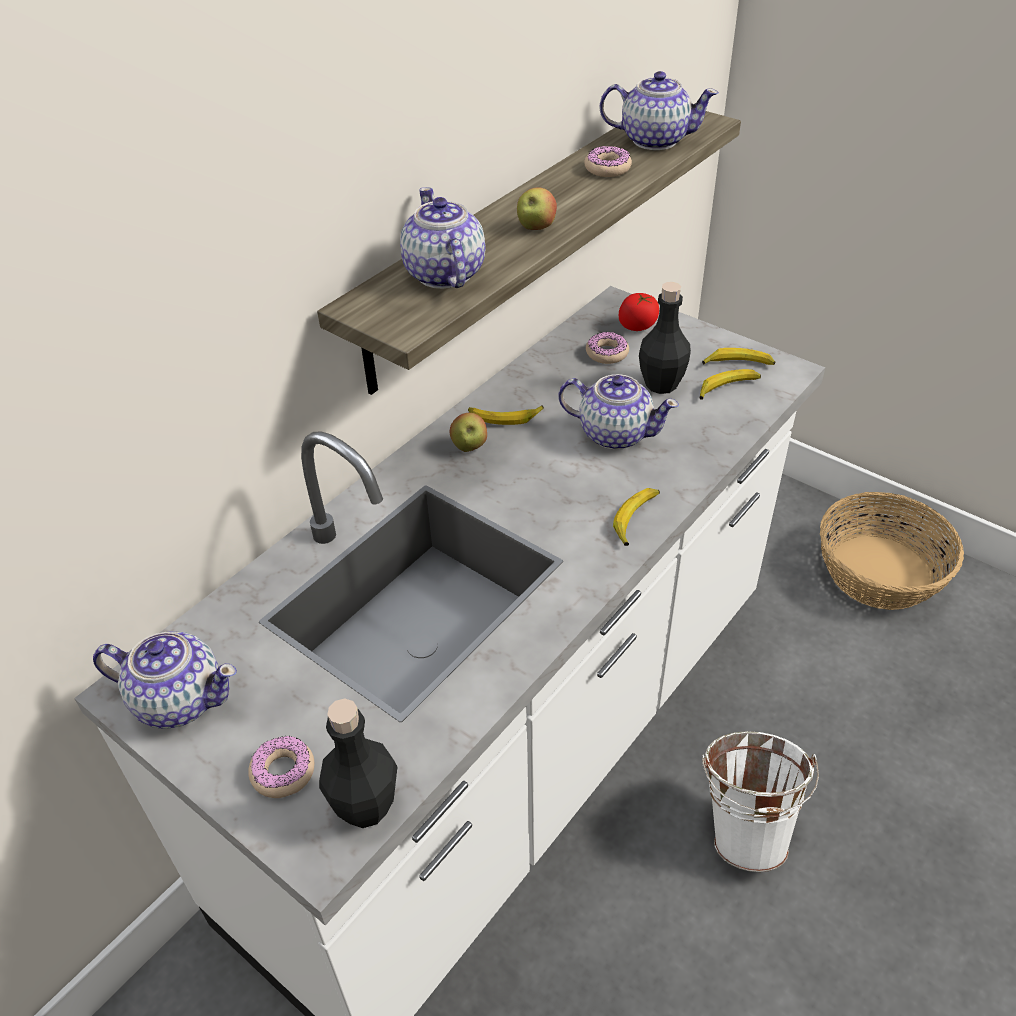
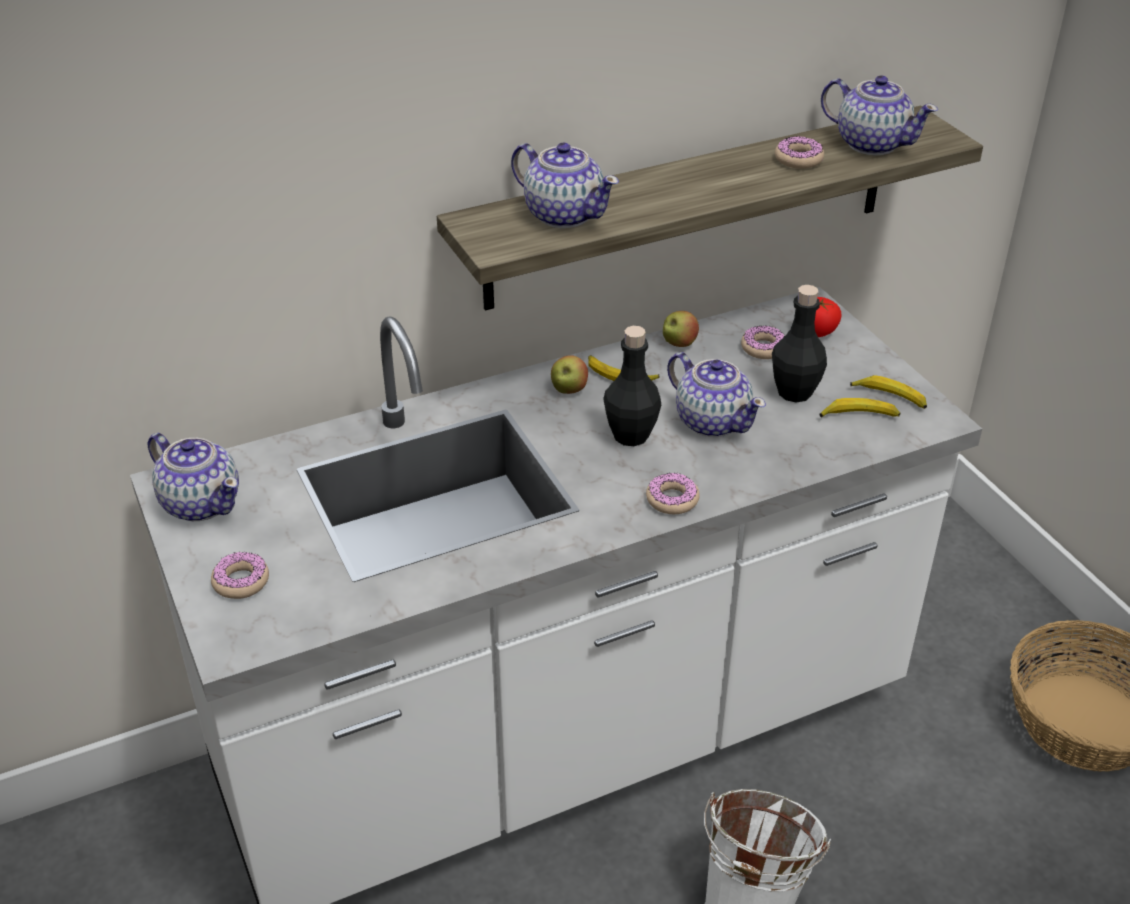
camera: 25 degrees right, 5 degrees down
(365, 806) = (284, 629): black bottle -> black bottle (631, 435)
(444, 275) = (563, 214): teapot -> teapot turned 120 degrees clockwise
(536, 227) = (680, 195): apple -> apple (679, 344)
(636, 519) = (672, 499): banana -> donut

